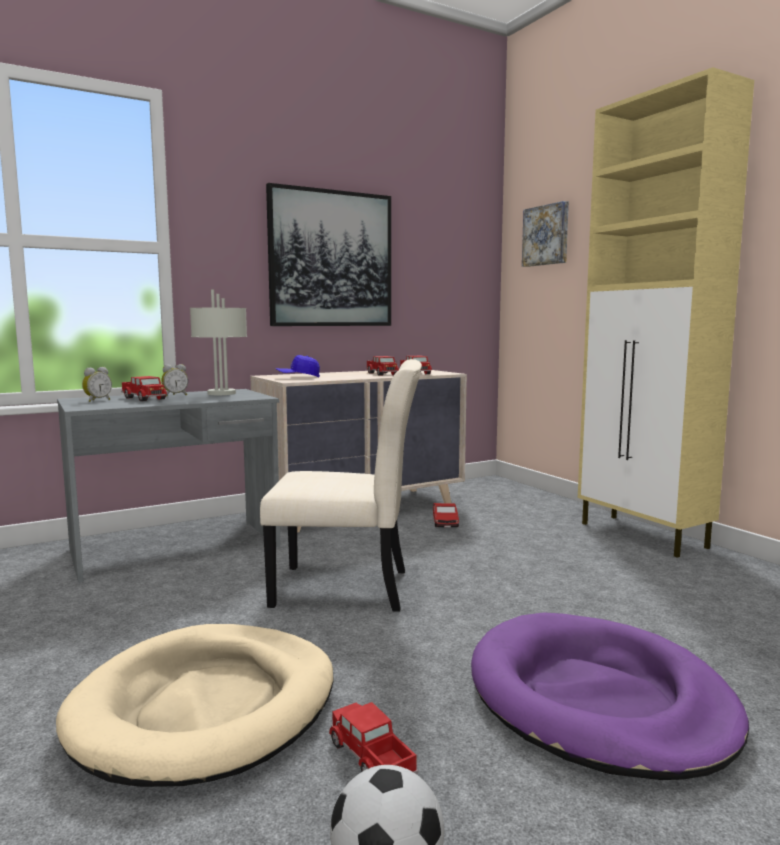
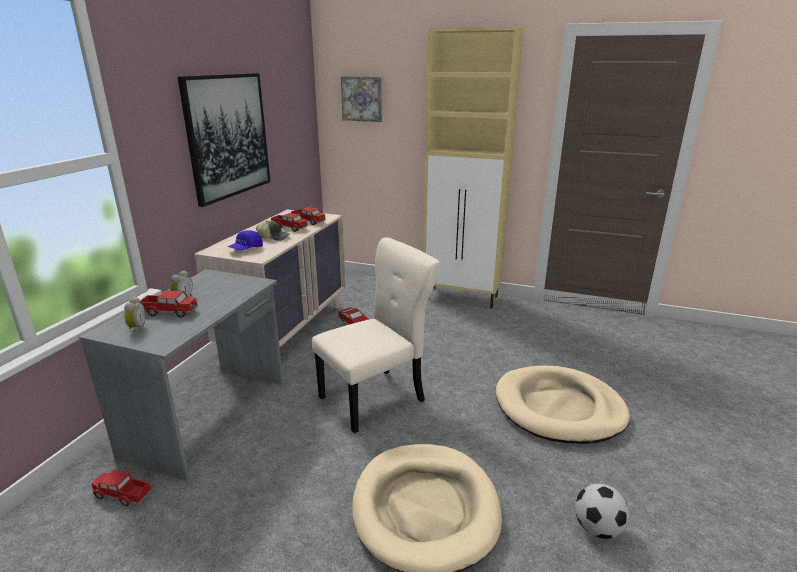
camera: 40 degrees left, 15 degrees up
(221, 393) = (212, 284): grey table lamp -> none
(347, 375) = (274, 237): none -> cap
(370, 757) = (526, 486): toy truck -> toy truck (122, 494)
(598, 700) = (559, 408): purple dog bed -> beige dog bed

